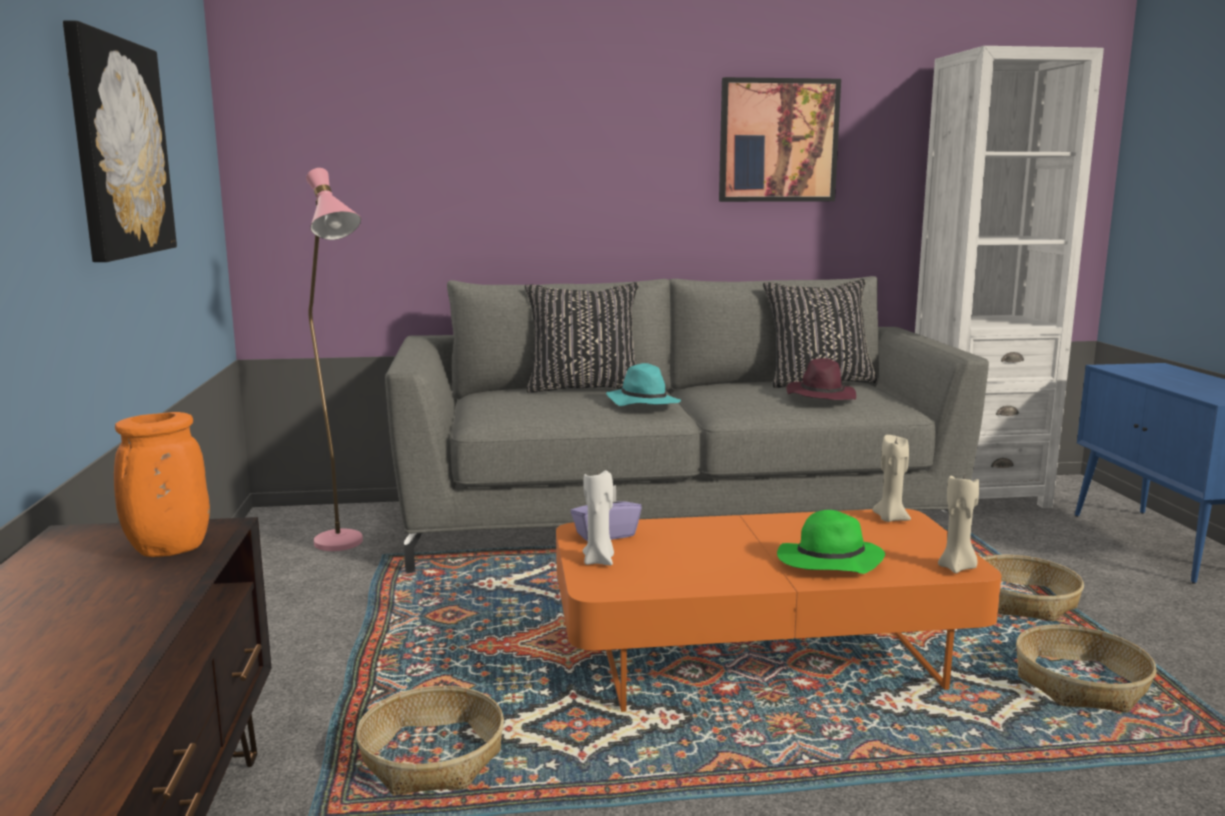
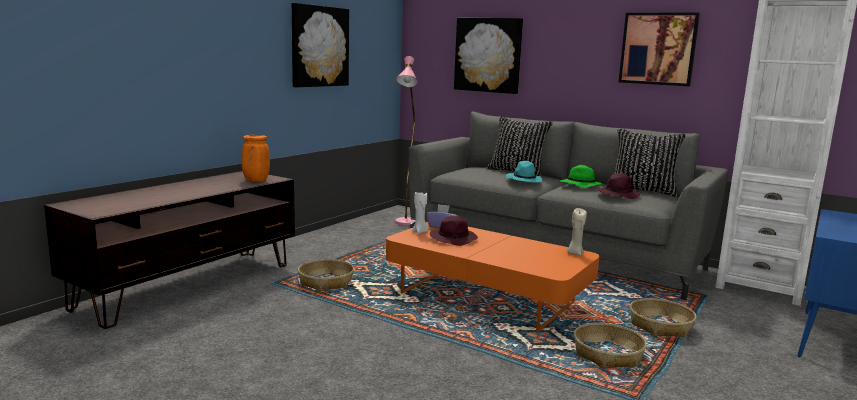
camera: 40 degrees right, 0 degrees up
(449, 162) = (488, 55): none -> picture
(685, 555) = (454, 239): none -> purple hat
(828, 562) = (502, 256): green hat -> green hat (580, 185)
(957, 568) = (552, 272): beige candle -> none

